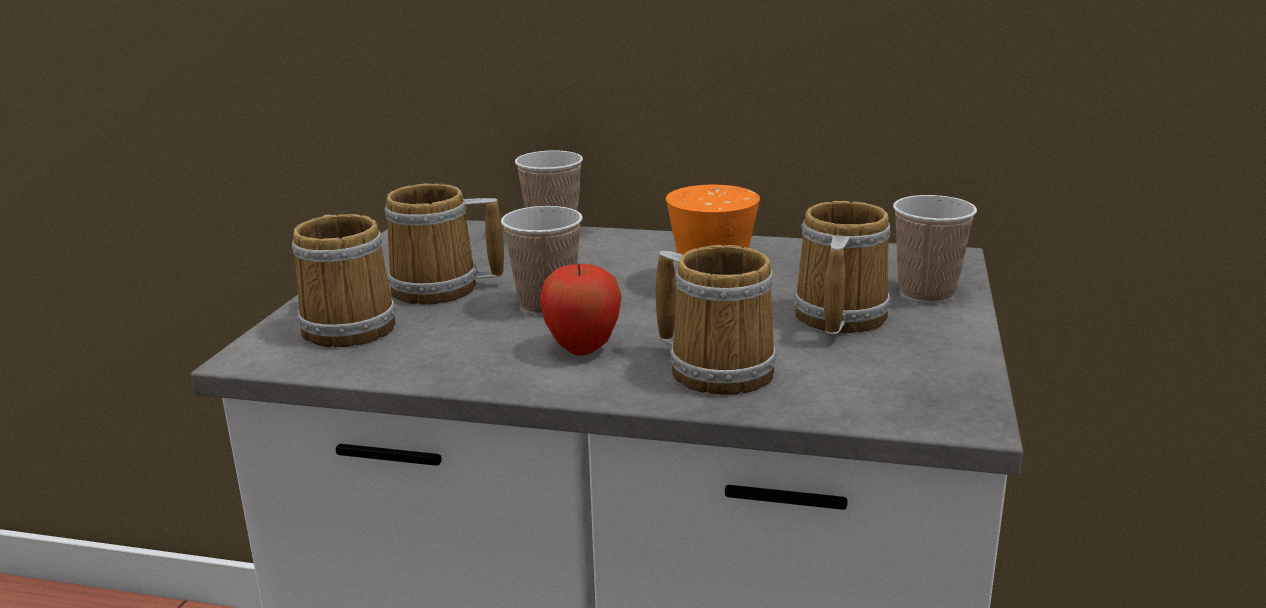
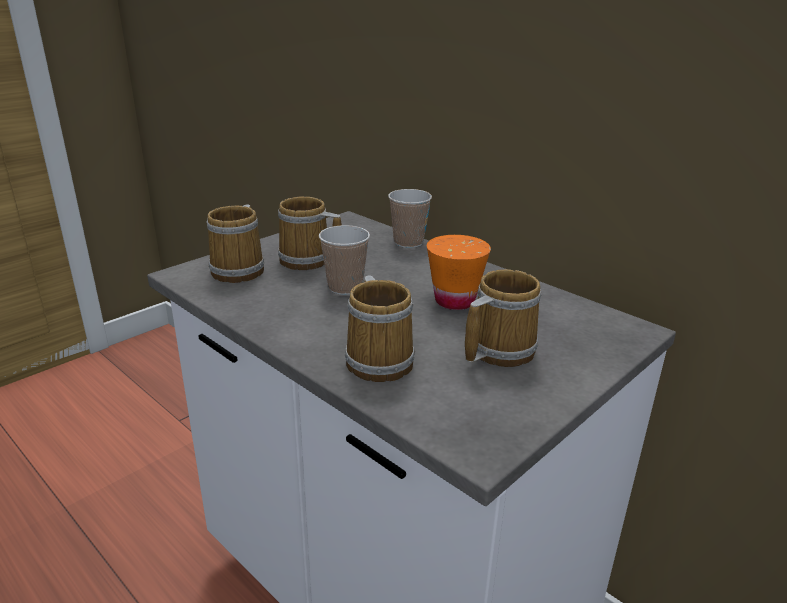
camera: 30 degrees right, 5 degrees up
(583, 349) = (326, 321): apple -> none
(926, 293) = (582, 353): cup -> none

